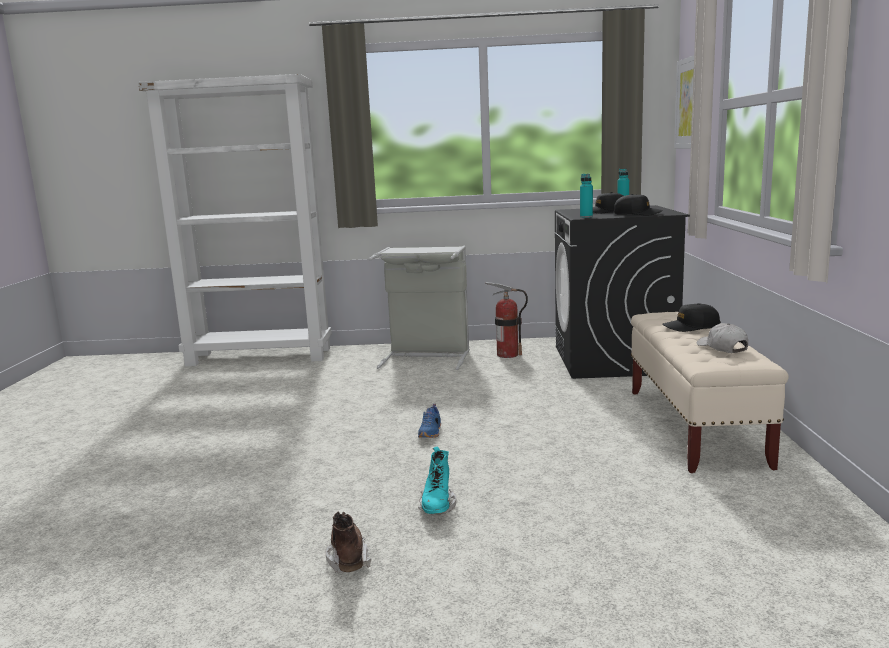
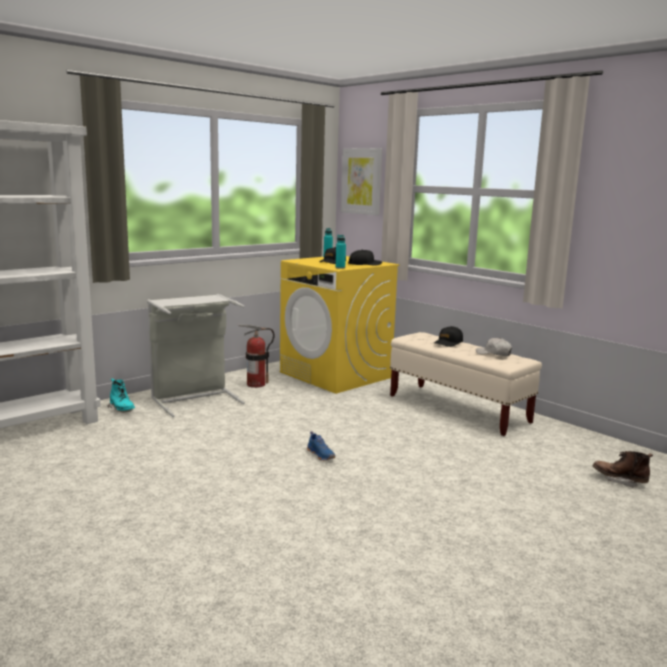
camera: 45 degrees left, 0 degrees up
(348, 558) = (443, 551): brown boot -> brown boot (619, 480)
(437, 506) = (426, 500): turquoise boot -> turquoise boot (122, 410)
(613, 360) = (336, 375): black washing machine -> yellow washing machine

